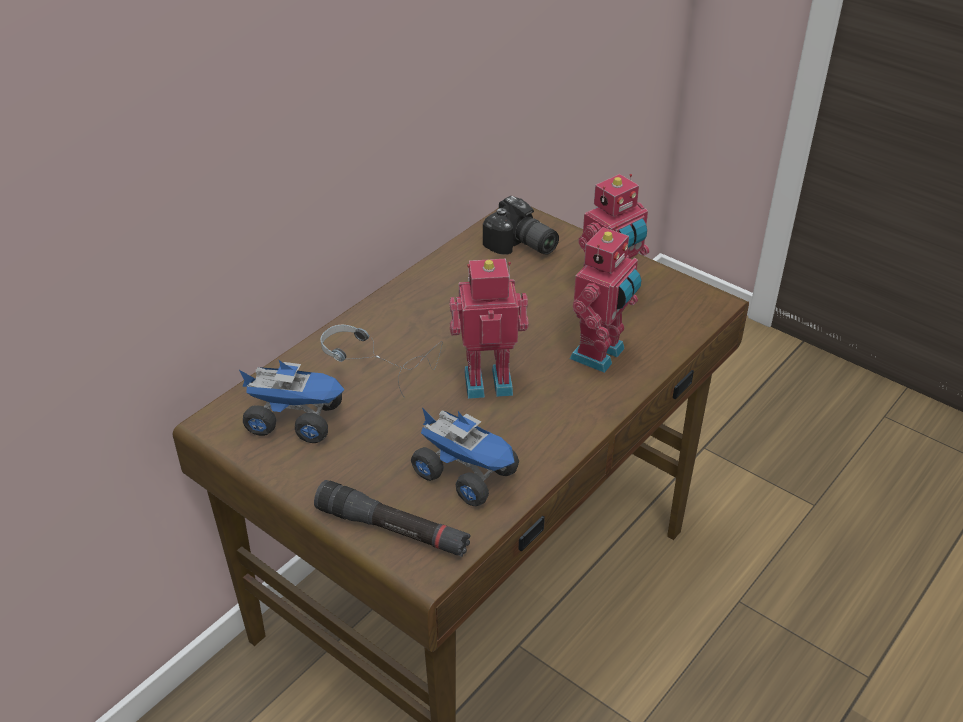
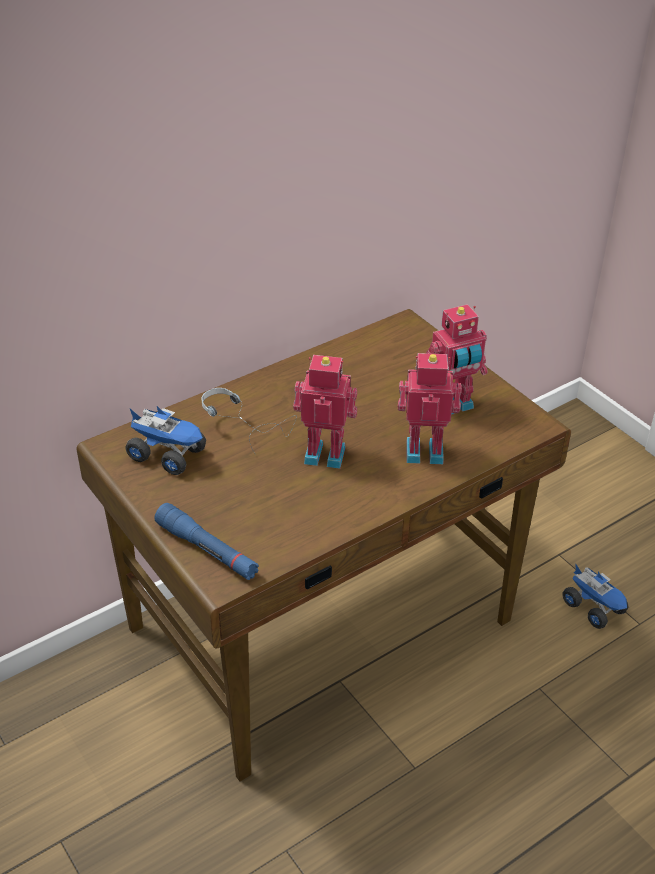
camera: 15 degrees right, 0 degrees up
(393, 529) = (207, 550): black flashlight -> blue flashlight
(467, 474) = (279, 521): toy truck -> toy truck (594, 607)
(521, 246) = (398, 350): camera -> none
(600, 355) = (424, 450): toy robot -> toy robot turned 135 degrees counterclockwise

